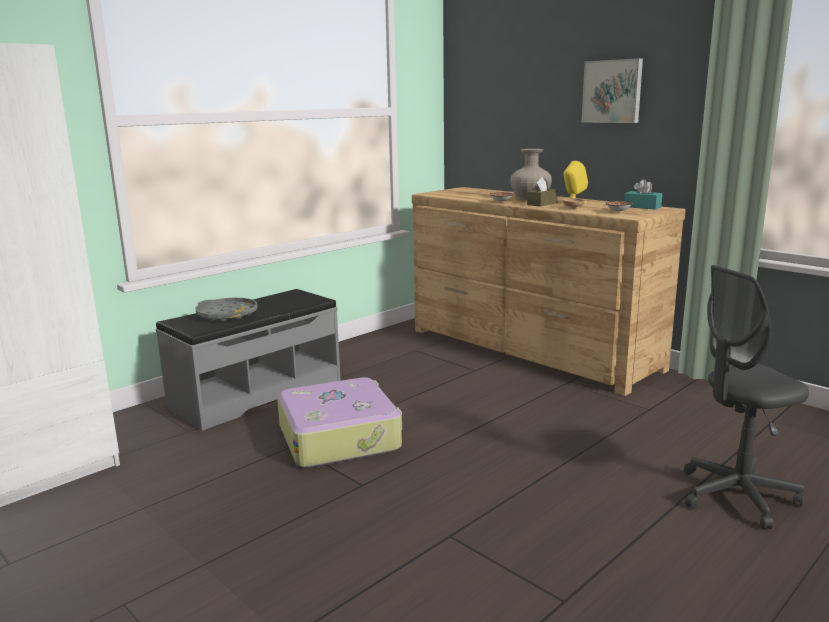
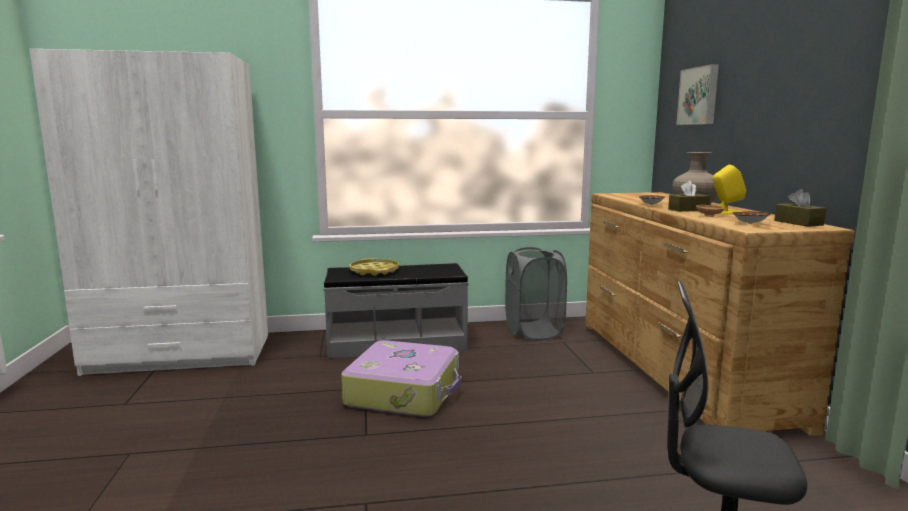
camera: 35 degrees right, 5 degrees down
(227, 314) = (374, 271): grey tray -> yellow tray
(376, 347) = (533, 331): none -> grey laundry basket
(613, 91) = (792, 87): picture -> picture (699, 96)
(642, 207) = (798, 223): turquoise tissue box -> brown tissue box

